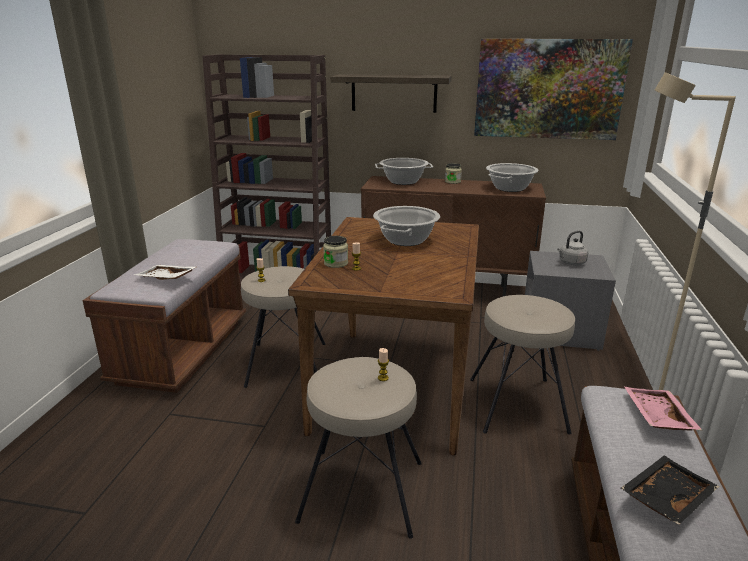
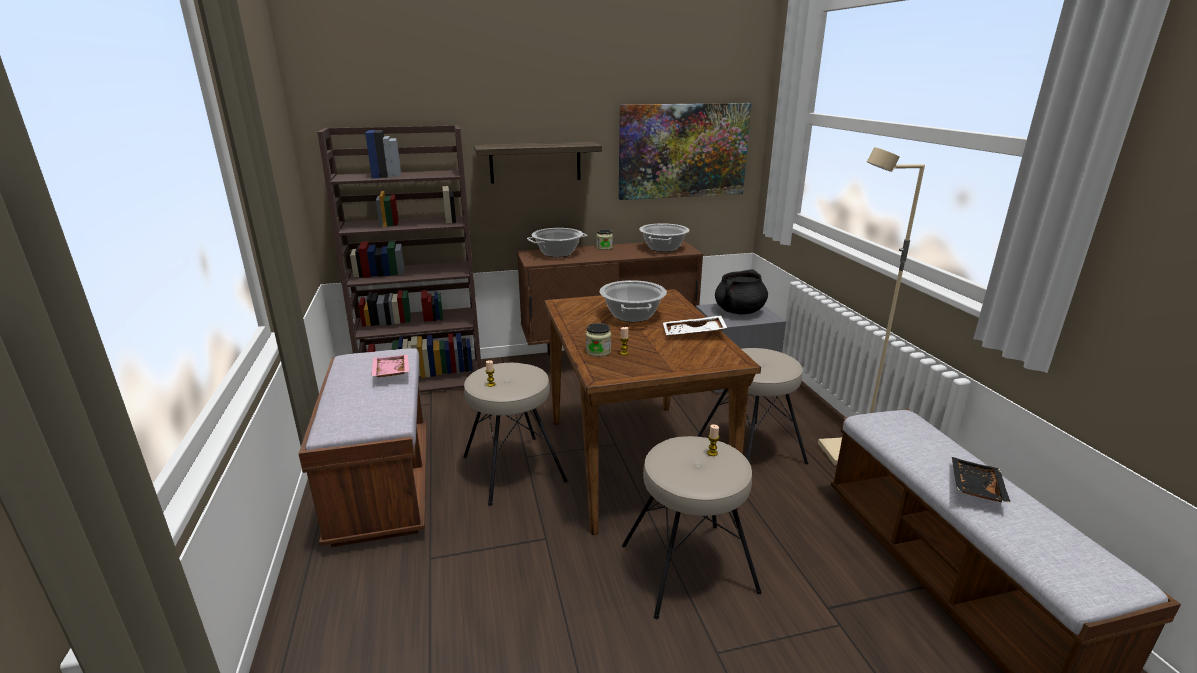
camera: 25 degrees left, 0 degrees up
(165, 279) = (385, 405): white tray -> white tray (693, 334)
(571, 263) = (739, 311): grey kettle -> black cooking pot
(656, 417) = (916, 429): pink tray -> pink tray (390, 372)

